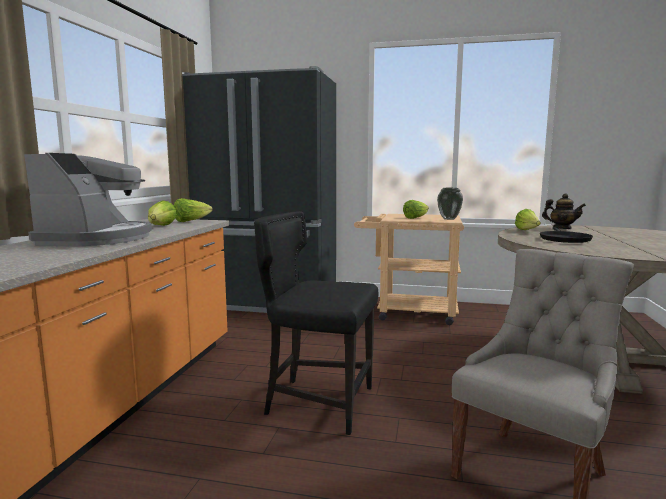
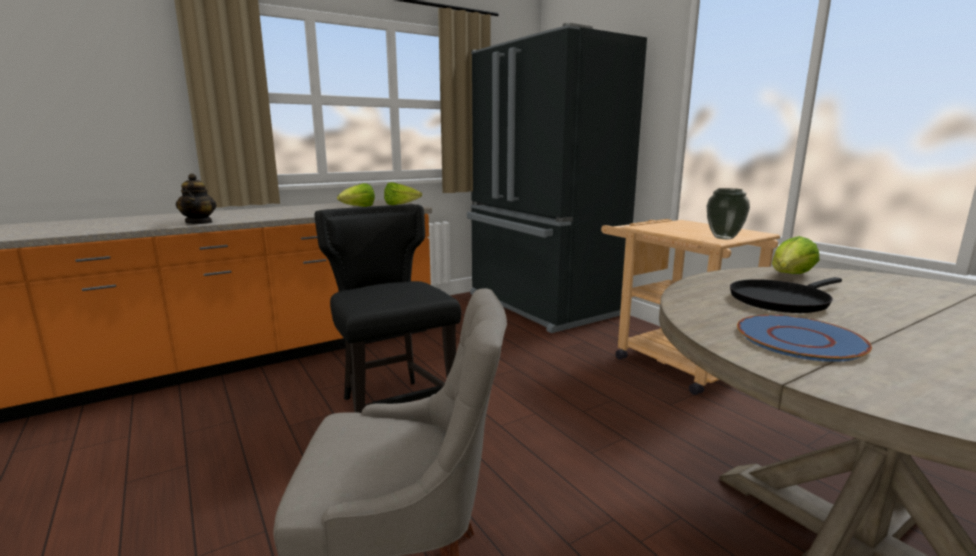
camera: 45 degrees right, 5 degrees up
(97, 239) = (277, 212): coffee machine -> none
(415, 218) = (681, 230): lettuce -> none
(562, 228) = (891, 284): teapot -> teapot (199, 222)
(619, 249) = (798, 339): none -> blue plate

